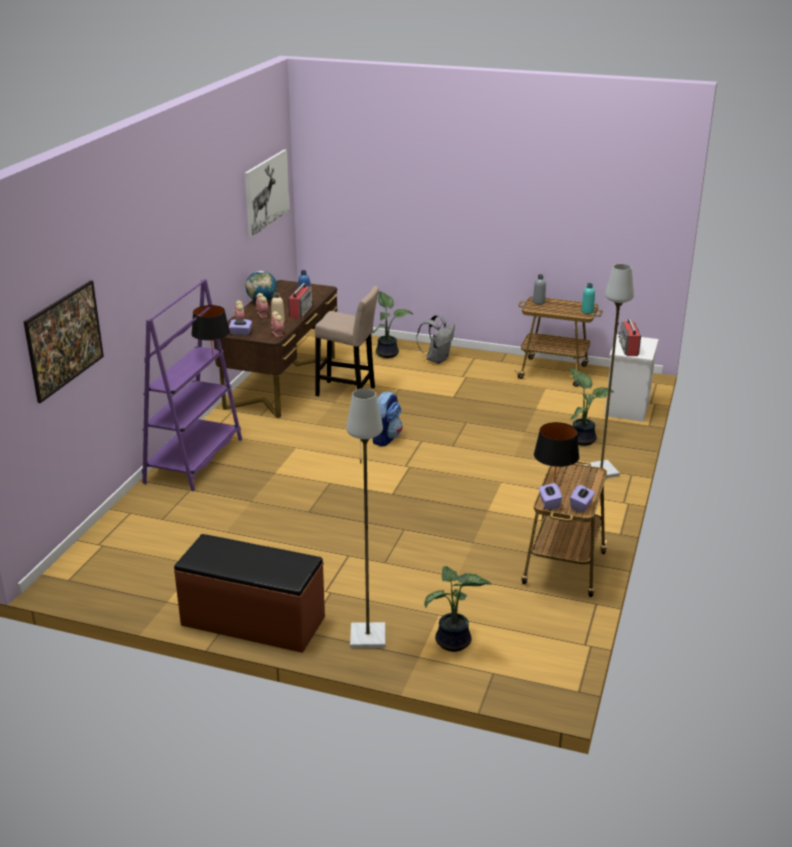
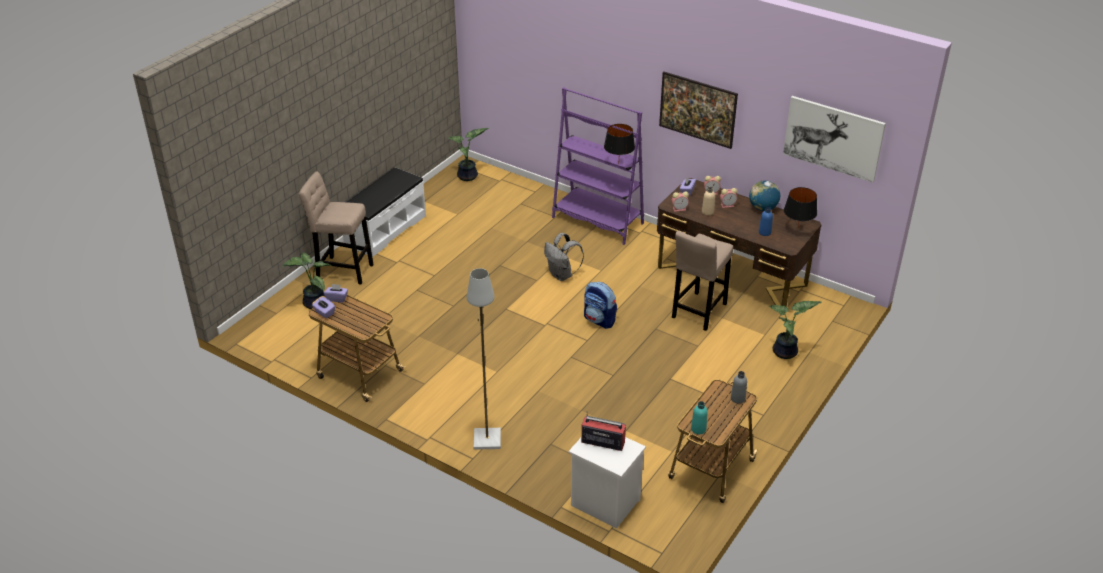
camera: 105 degrees right, 10 degrees up
(67, 359) = (525, 66): picture -> picture (696, 123)
(252, 621) = (385, 230): brown bench -> white bench
(301, 311) = (730, 226): radio -> none
(367, 637) = (342, 270): grey floor lamp -> beige stool
(437, 359) = (764, 385): grey backpack -> grey backpack (562, 275)
(554, 480) = (365, 310): black table lamp -> black table lamp (797, 229)
(582, 439) = (551, 446): potted plant -> potted plant (468, 177)

